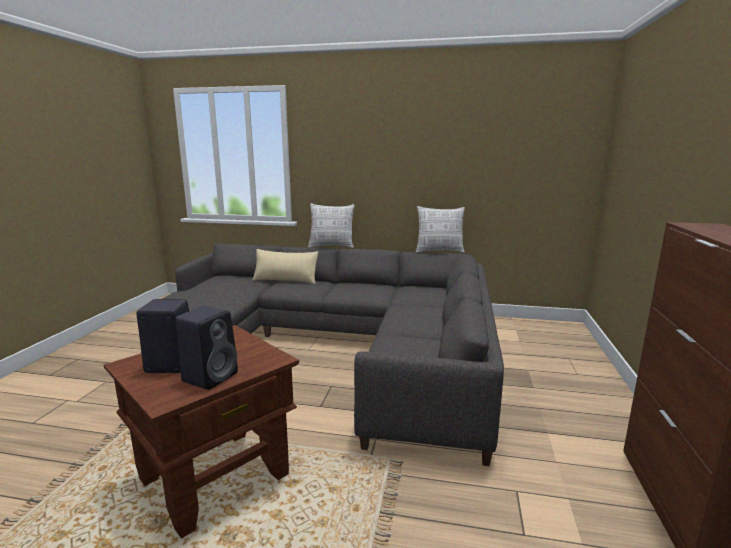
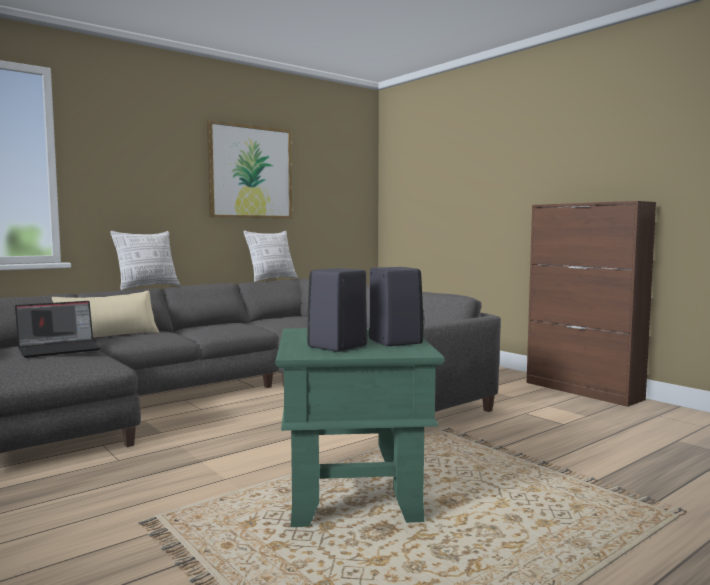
camera: 50 degrees left, 10 degrees down
(215, 477) = (353, 493): brown side table -> green side table
(233, 287) = (60, 349): none -> laptop
(441, 150) = (250, 172): none -> picture

